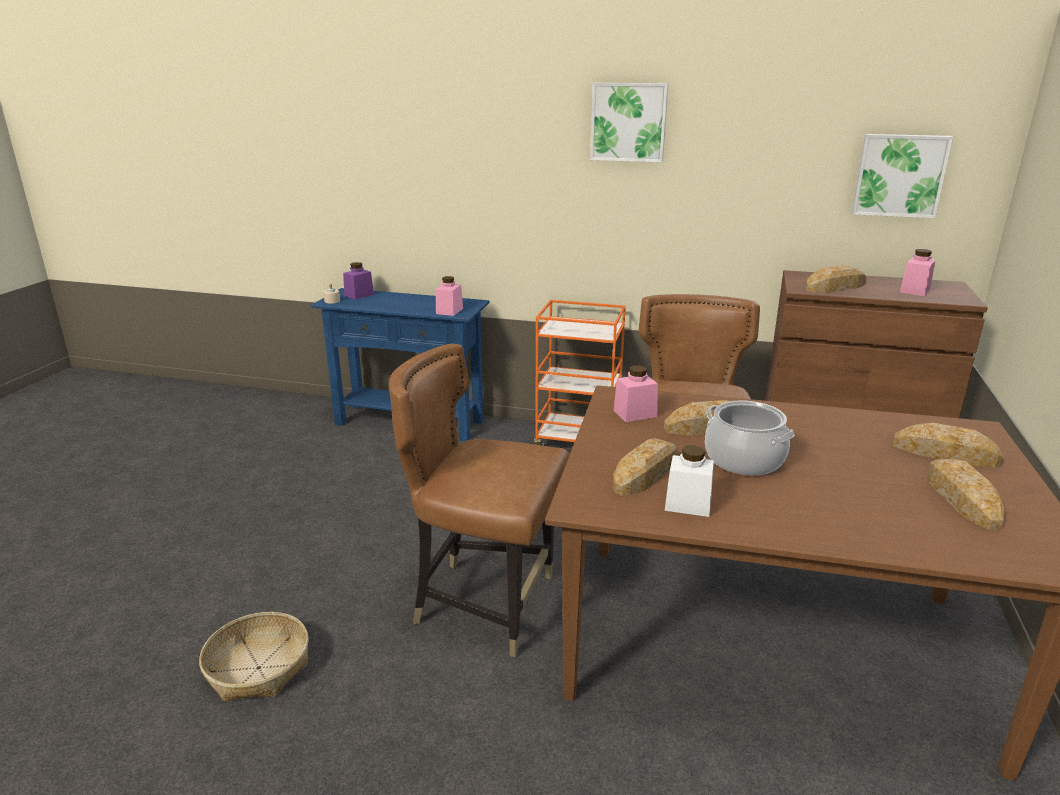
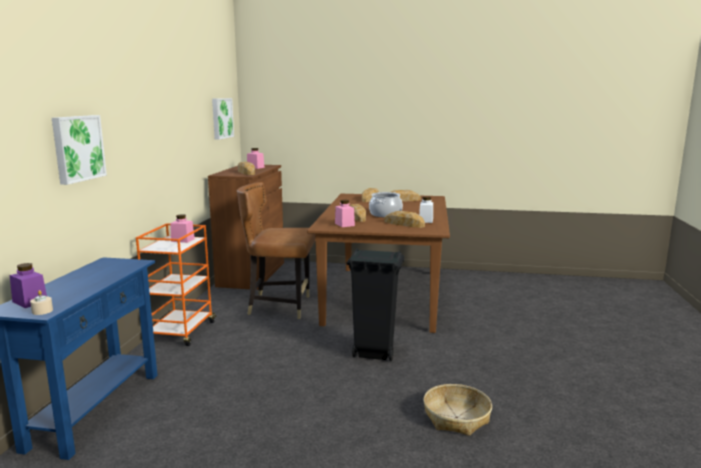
camera: 95 degrees left, 10 degrees down
(449, 311) = (128, 266): pink jar -> pink jar (182, 240)
(485, 603) = (373, 353): brown chair -> black trash can
(629, 122) = (146, 95): picture -> picture (77, 148)

